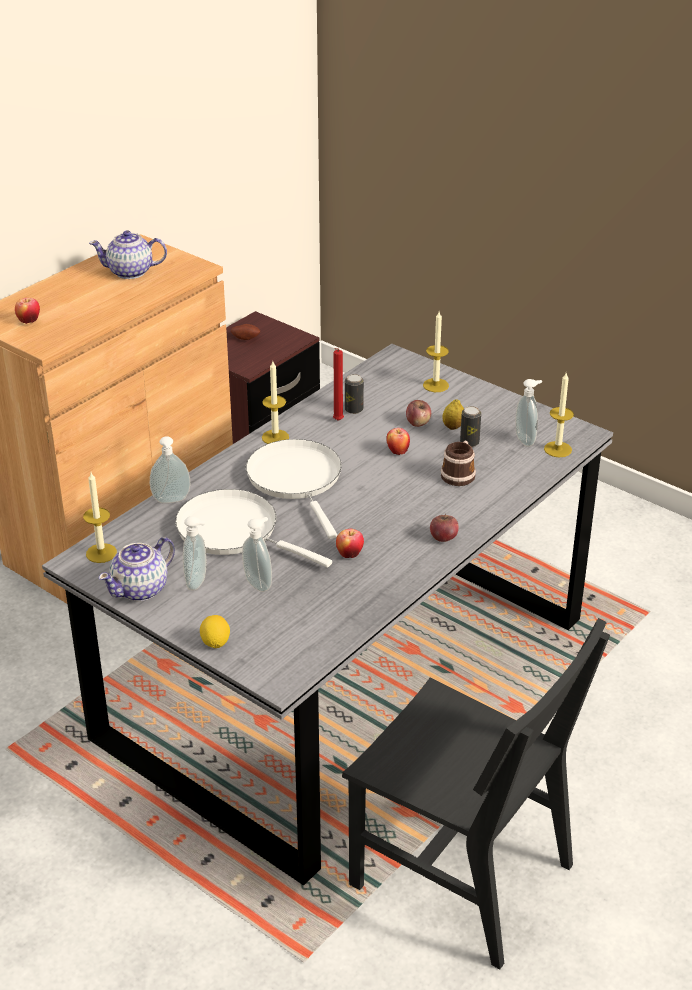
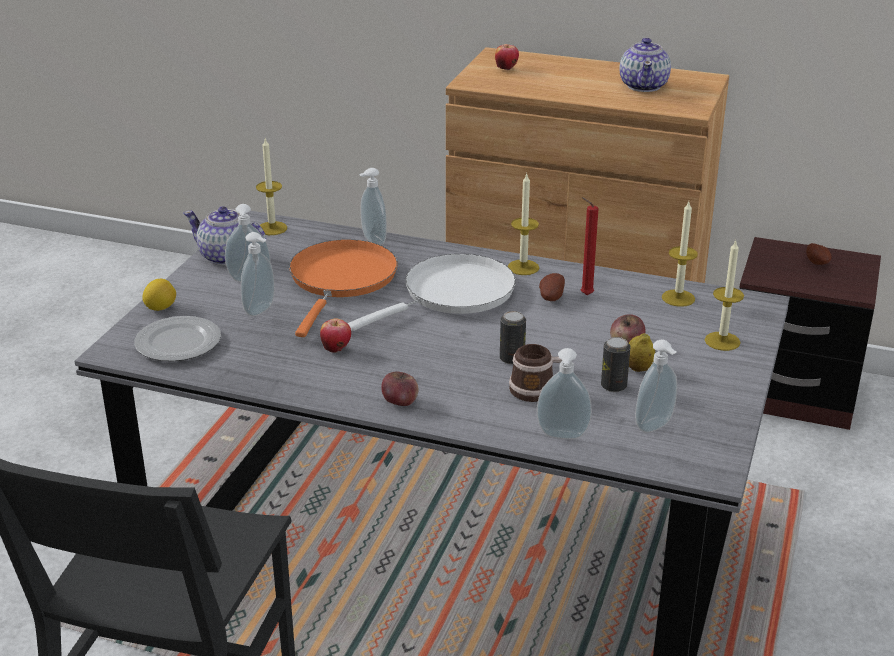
camera: 70 degrees right, 5 degrees down
(131, 272) = (644, 86): teapot -> teapot turned 150 degrees counterclockwise
(234, 531) = (341, 280): white frying pan -> orange frying pan
(288, 639) = (178, 343): none -> plate
(331, 437) = (550, 297): none -> potato
(354, 409) = (617, 300): can -> can (512, 359)
(397, 452) = (553, 342): apple -> none
(521, 478) = (562, 436): none -> soap dispenser
(557, 449) = (654, 455): candle -> candle (678, 298)

